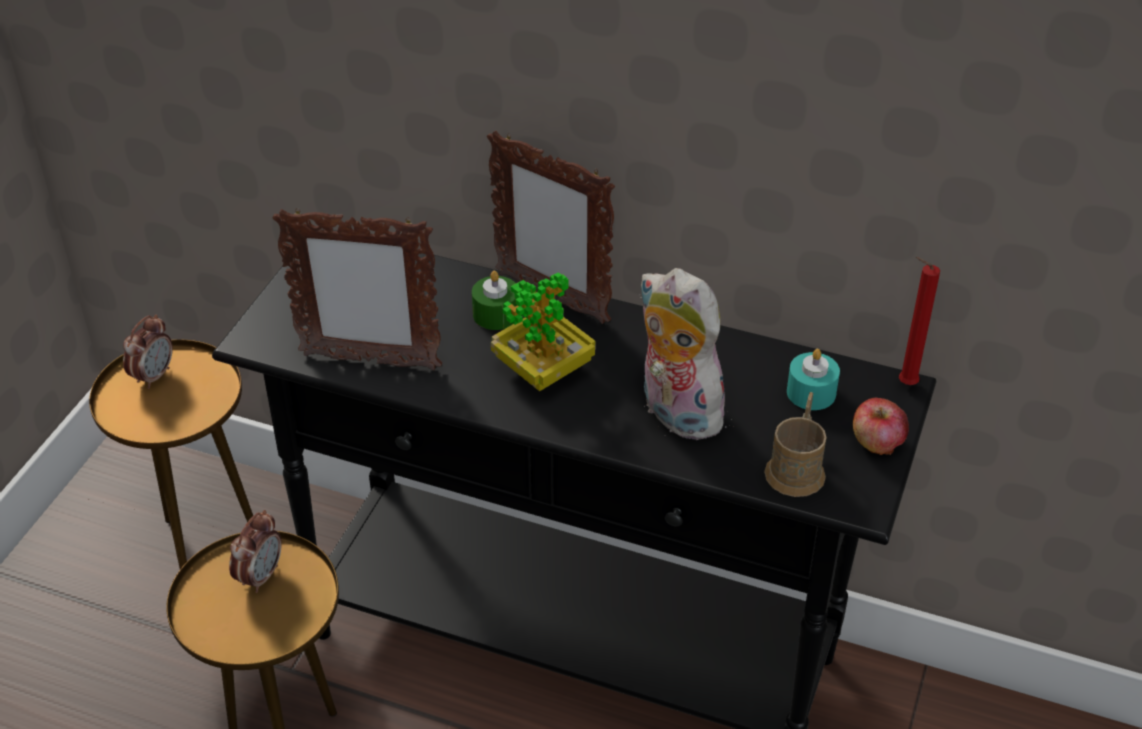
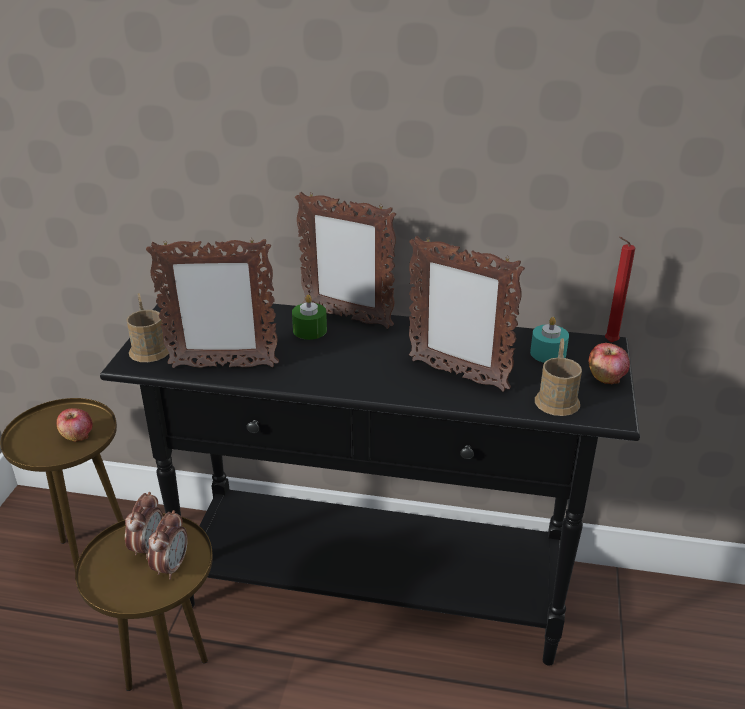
camera: 10 degrees left, 10 degrees down
(153, 376) = (48, 424): alarm clock -> alarm clock (171, 566)
(189, 399) = (77, 436): none -> apple
(279, 318) = (149, 347): none -> brown mug
(543, 370) = (354, 359): potted plant -> none
(674, 413) = (457, 375): plush toy -> picture frame

